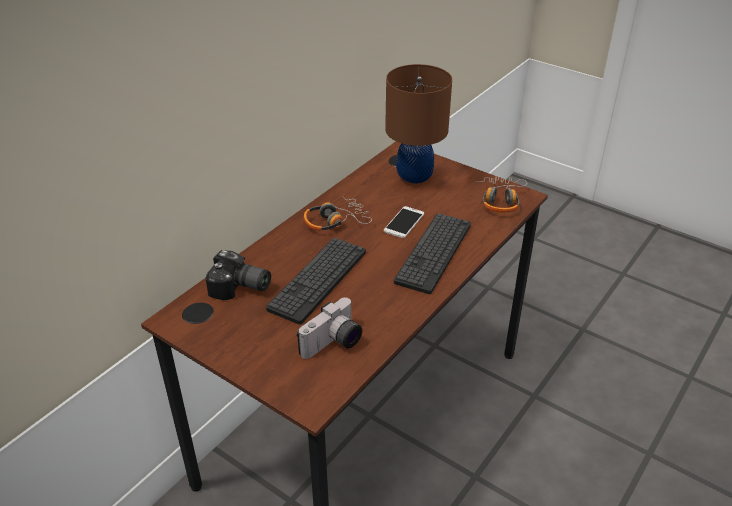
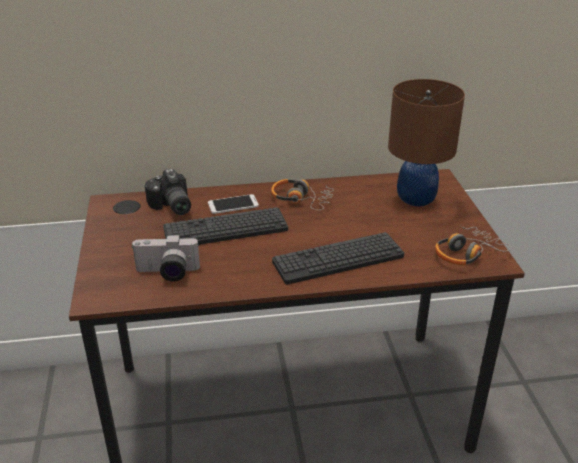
camera: 45 degrees right, 5 degrees down
(404, 222) = (351, 226): phone -> phone (233, 204)

